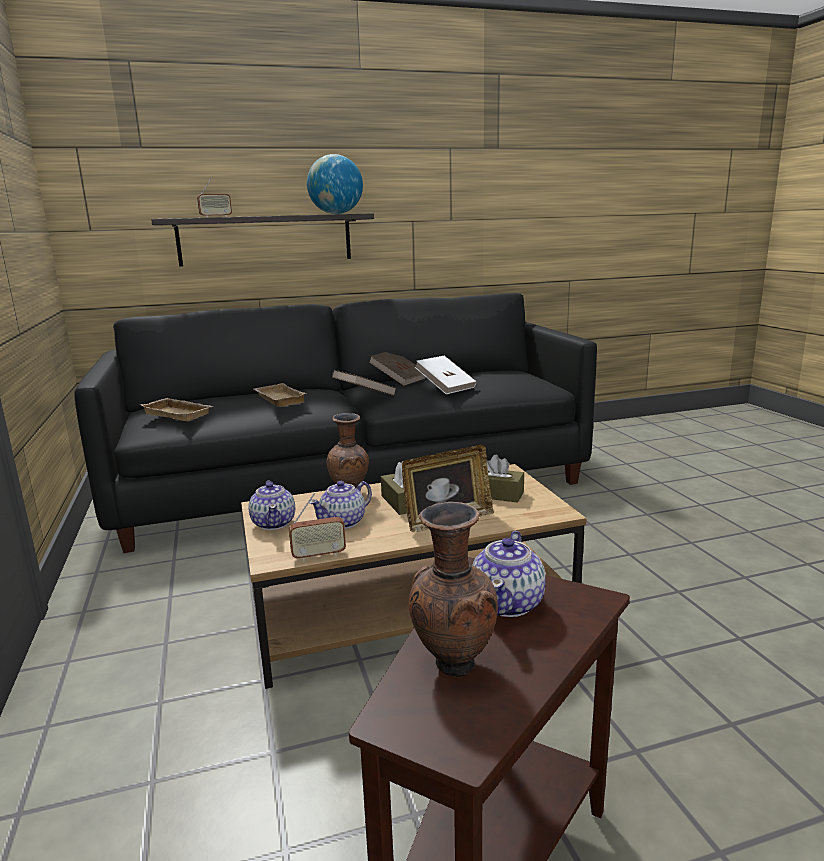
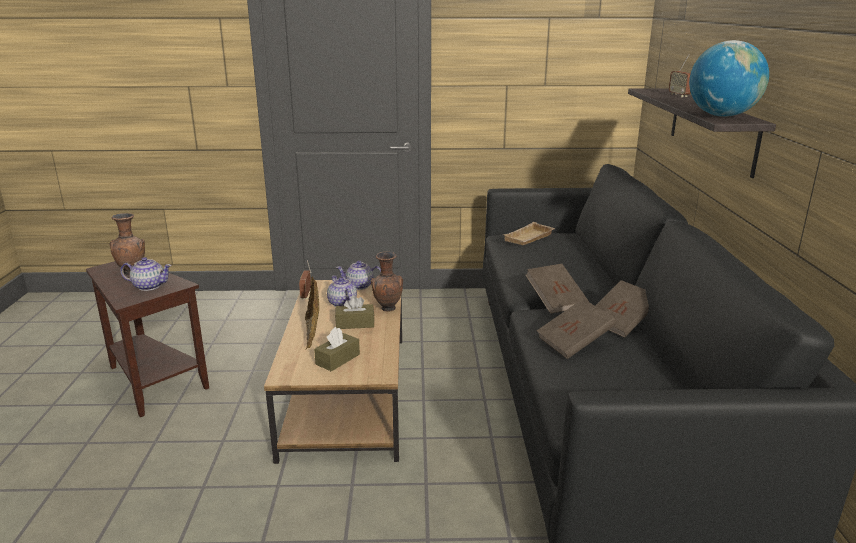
camera: 105 degrees right, 5 degrees up
(277, 399) = (546, 264): beige tray -> none
(445, 387) = (574, 343): white book -> brown book
(508, 603) = (149, 286): teapot -> teapot turned 150 degrees clockwise

